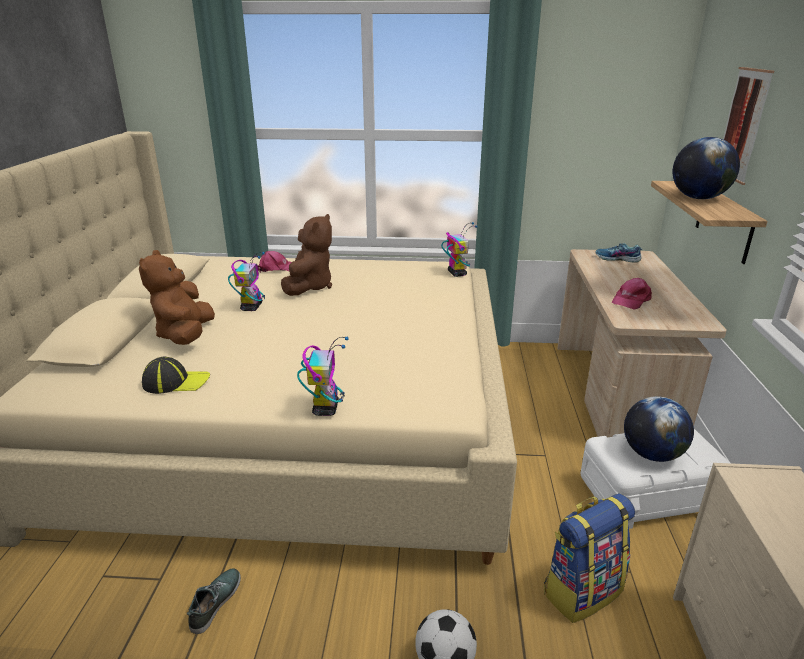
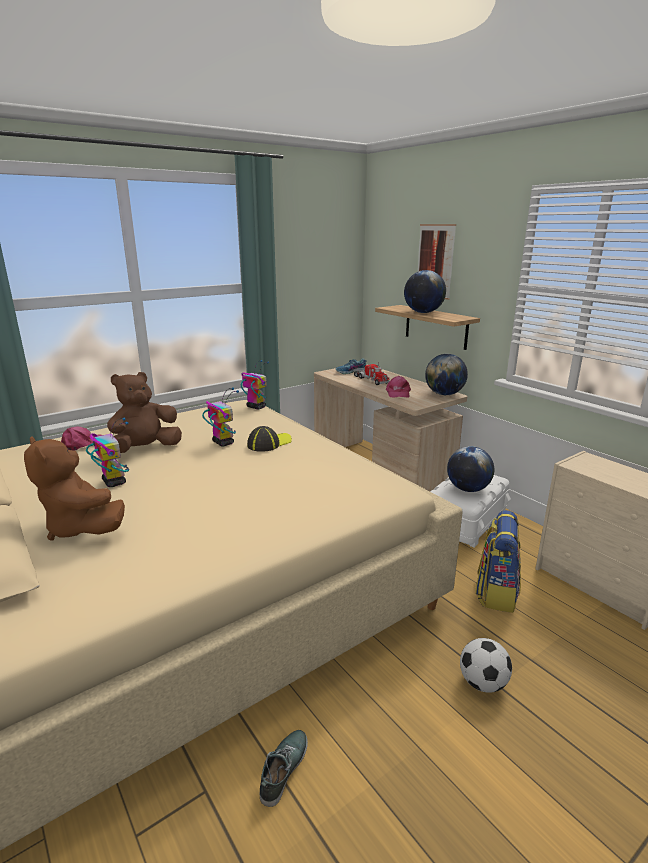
camera: 40 degrees left, 5 degrees down
(176, 382) = (147, 567): cap -> cap (269, 443)
(215, 602) = (283, 769): shoe -> shoe turned 45 degrees clockwise
(309, 286) = (145, 449): brown plush toy -> brown plush toy turned 105 degrees counterclockwise
(325, 408) = (319, 526): toy robot -> toy robot (223, 442)
(624, 275) = (370, 380): none -> toy truck
(693, 319) = (444, 394): none -> globe

